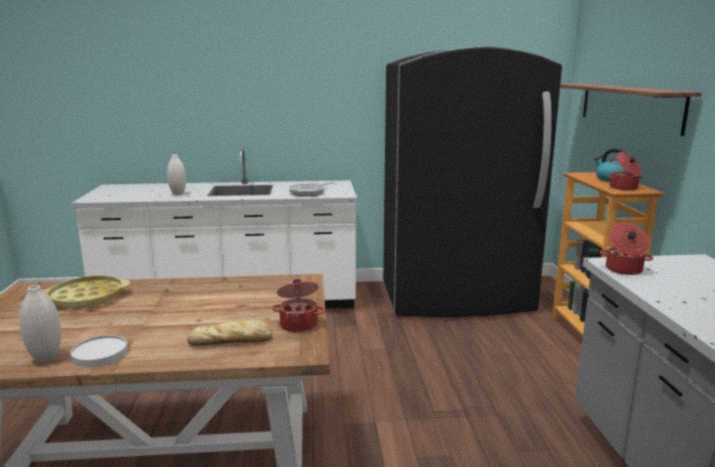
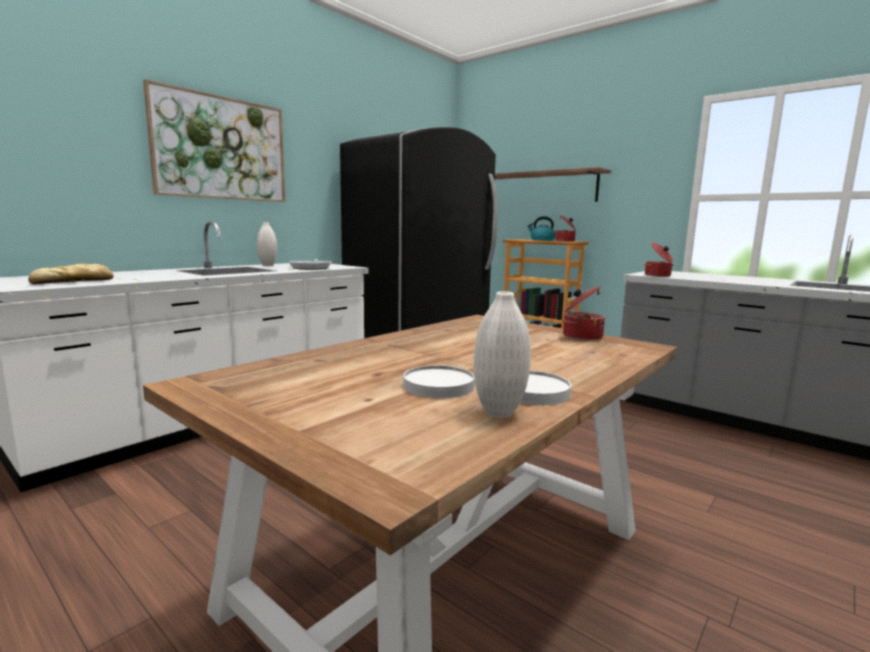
camera: 45 degrees left, 5 degrees down
(83, 330) = (439, 386): none -> white plate
(87, 297) = (326, 368): yellow tray -> none
(178, 194) = (155, 276): white vase -> white vase (268, 265)
(232, 341) = (584, 354): bread -> bread (75, 281)
(265, 85) = (221, 148): none -> picture

